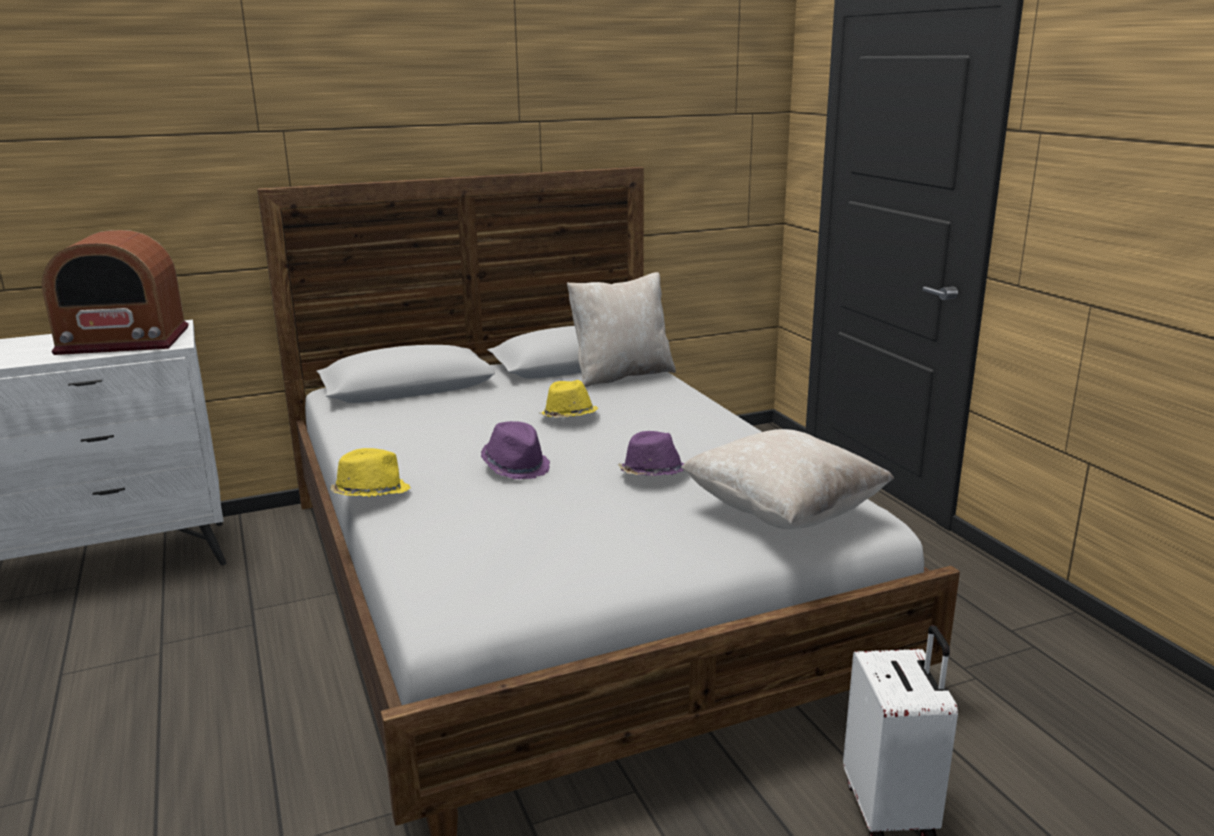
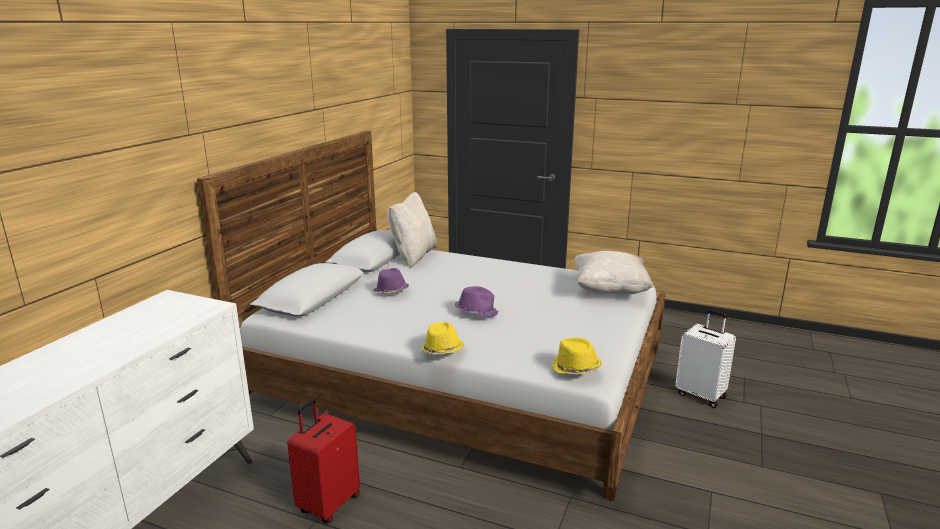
camera: 45 degrees left, 0 degrees up
(123, 341) = (165, 316): radio -> none
(197, 643) = (328, 504): none -> red suitcase
(568, 418) = (440, 283): yellow hat -> yellow hat (575, 369)
(652, 475) = (534, 294): purple hat -> purple hat (391, 292)

